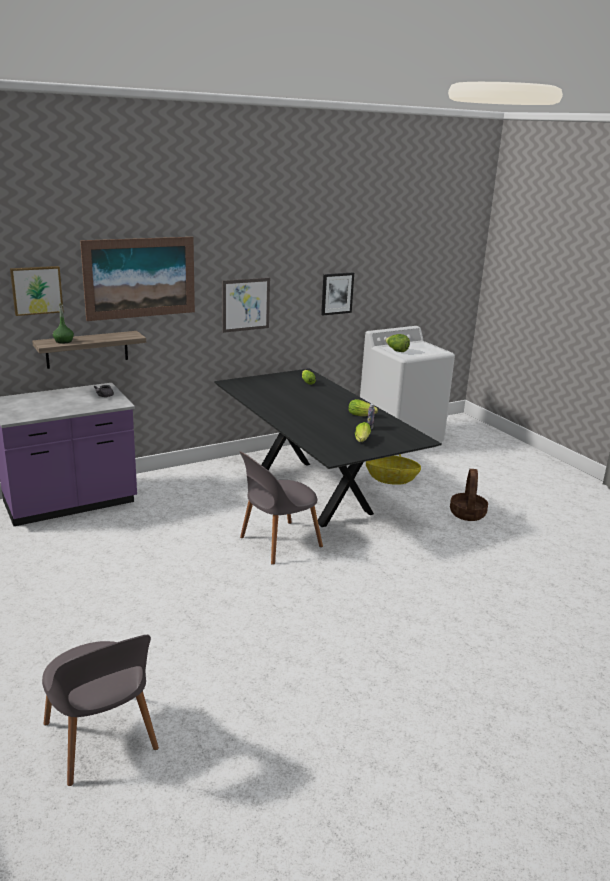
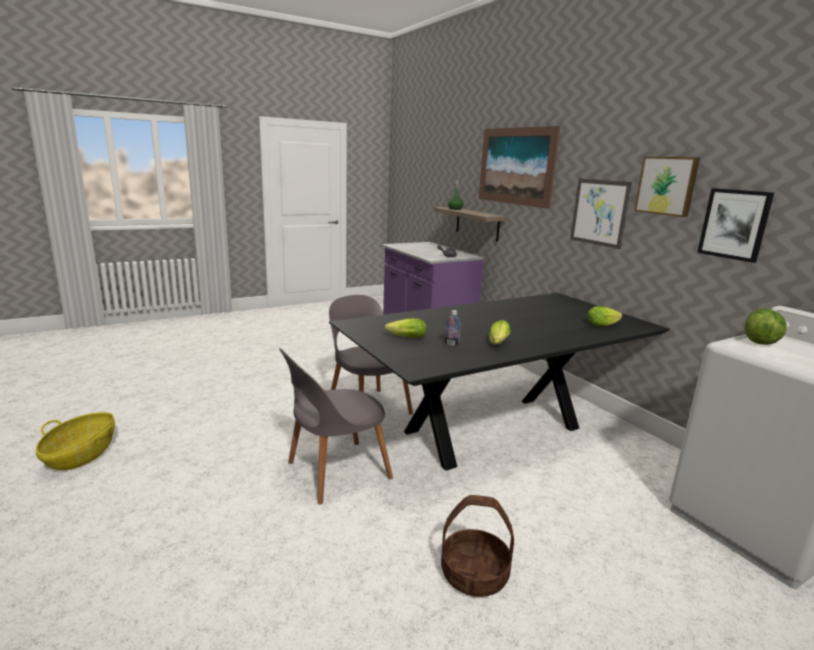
camera: 90 degrees right, 5 degrees down
(36, 290) = (460, 168): picture -> picture (667, 185)
(101, 740) = (151, 355): grey chair -> grey chair (334, 472)
(391, 479) = (569, 498): basket -> basket (81, 455)

